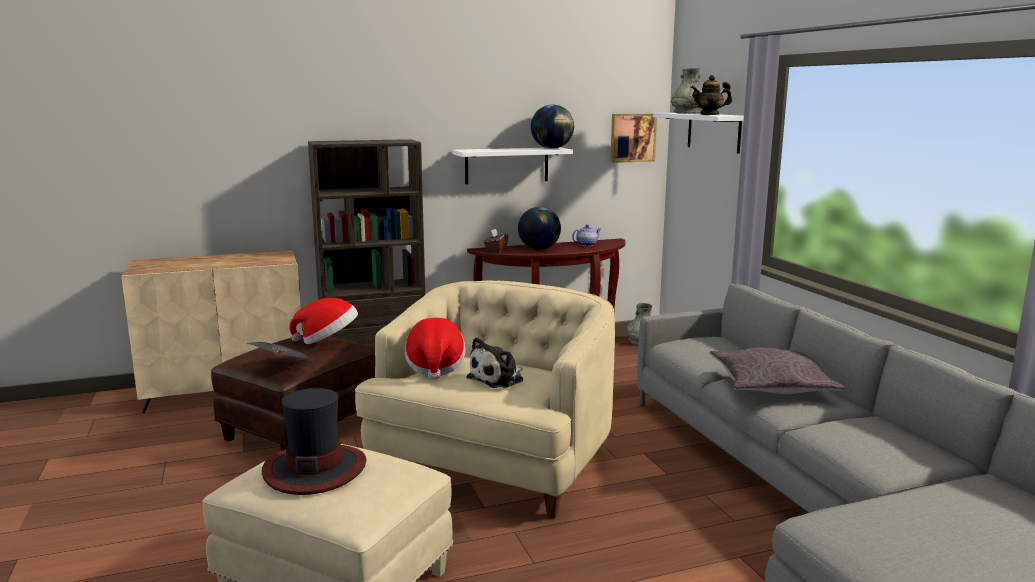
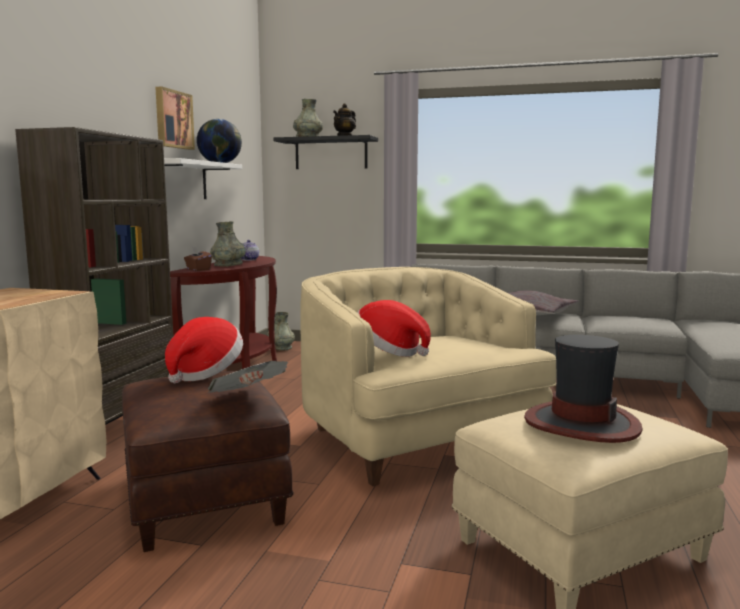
camera: 55 degrees left, 5 degrees down
(498, 379) = (451, 344): plush toy -> none
(539, 249) = (228, 265): globe -> grey vase
(632, 137) = (247, 161): picture -> picture (173, 119)
(713, 132) = (331, 153): white shelf -> black shelf

